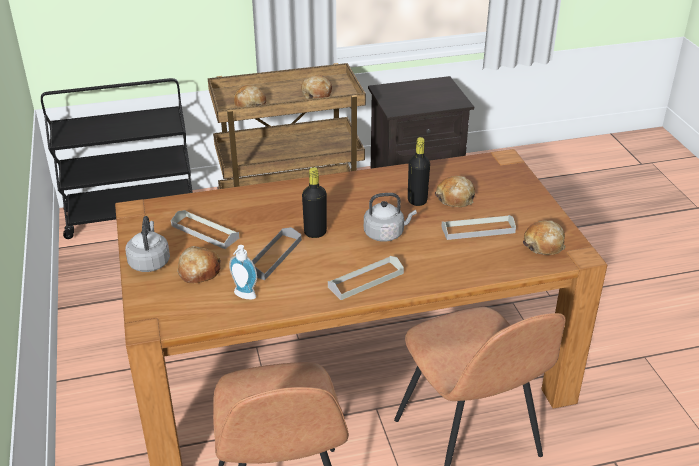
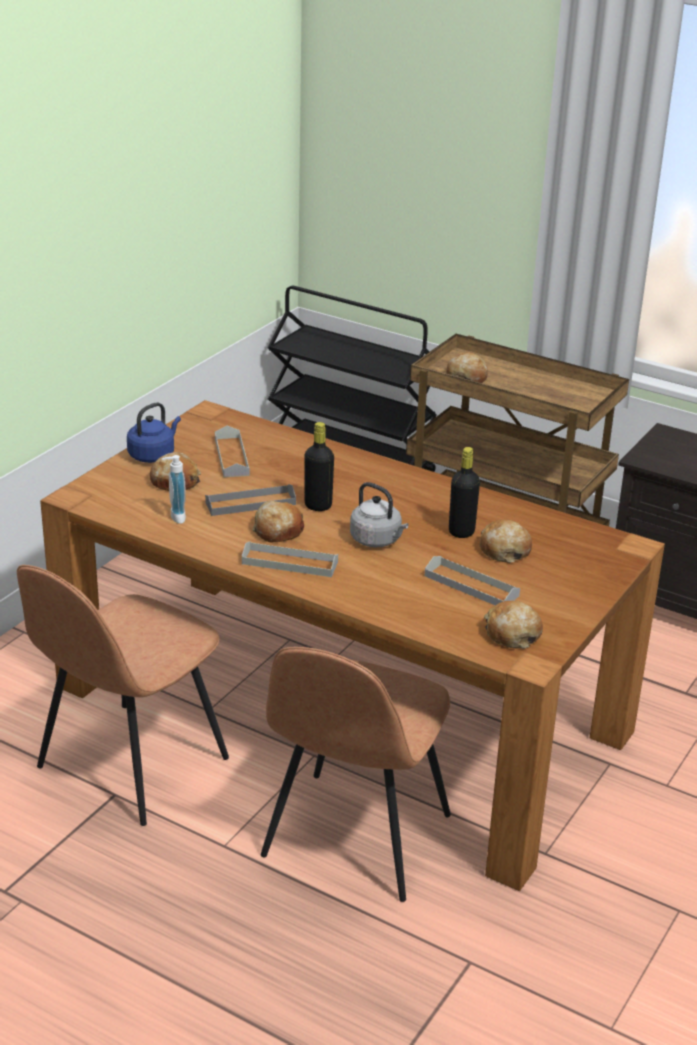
camera: 45 degrees right, 5 degrees down
(150, 262) = (153, 455): grey kettle -> blue kettle
(317, 93) = (553, 397): bread -> bread (278, 530)

